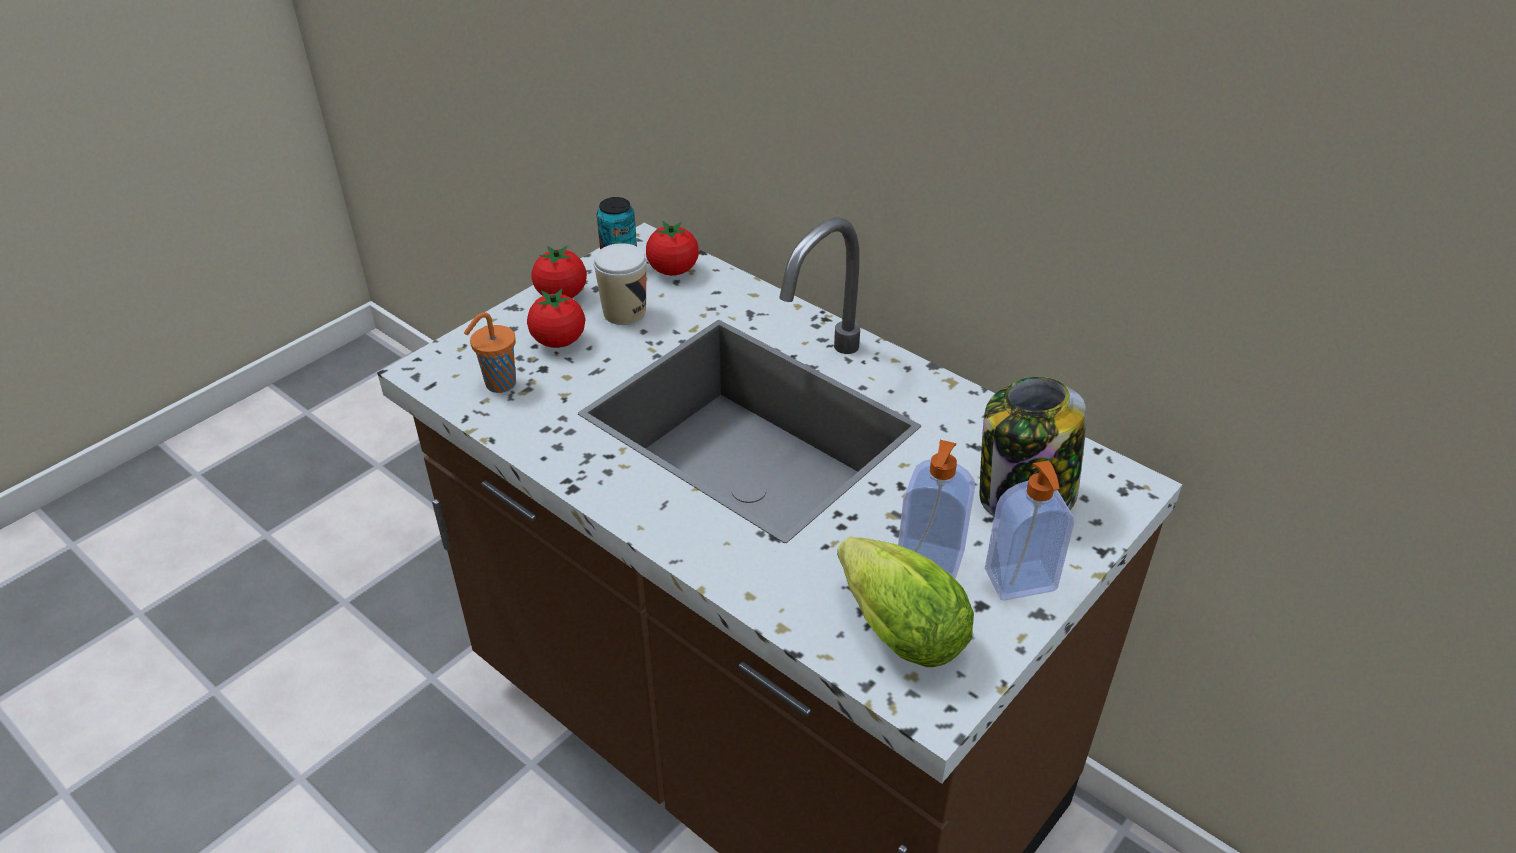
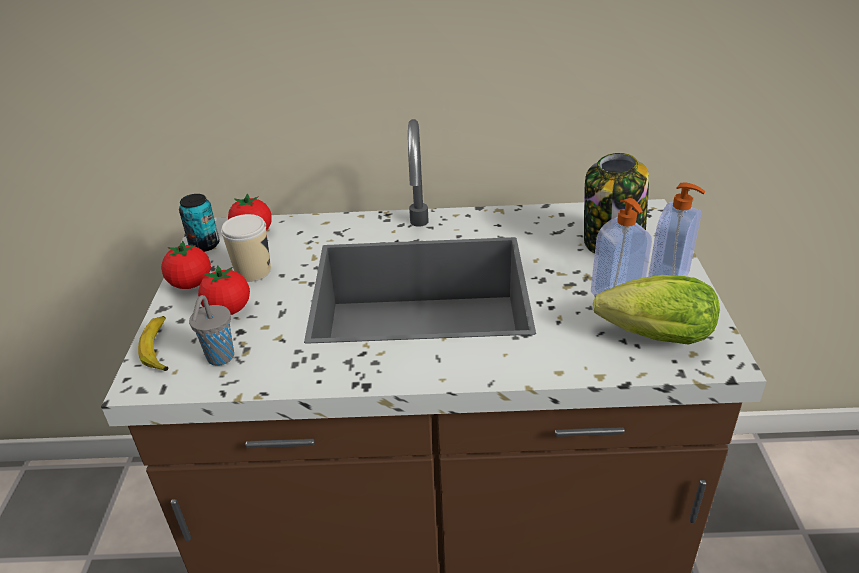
camera: 40 degrees left, 5 degrees down
(468, 346) = (159, 349): none -> banana
(498, 384) = (219, 358): orange cup -> grey cup

